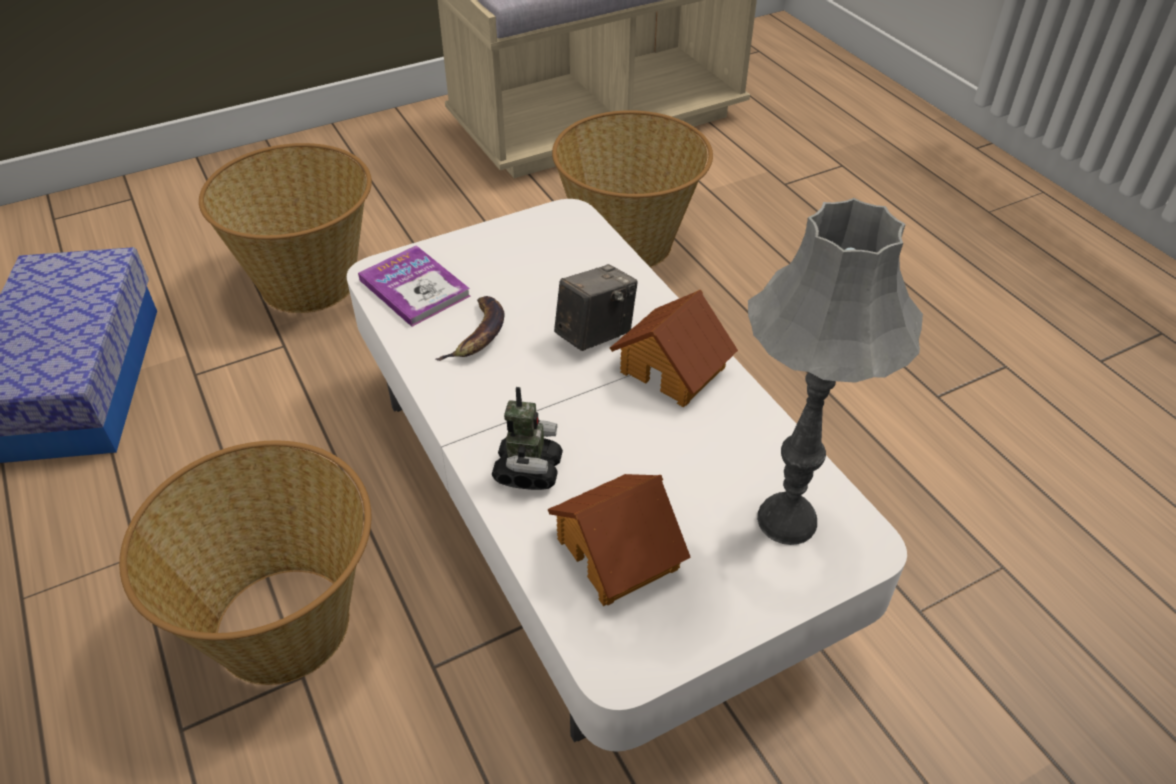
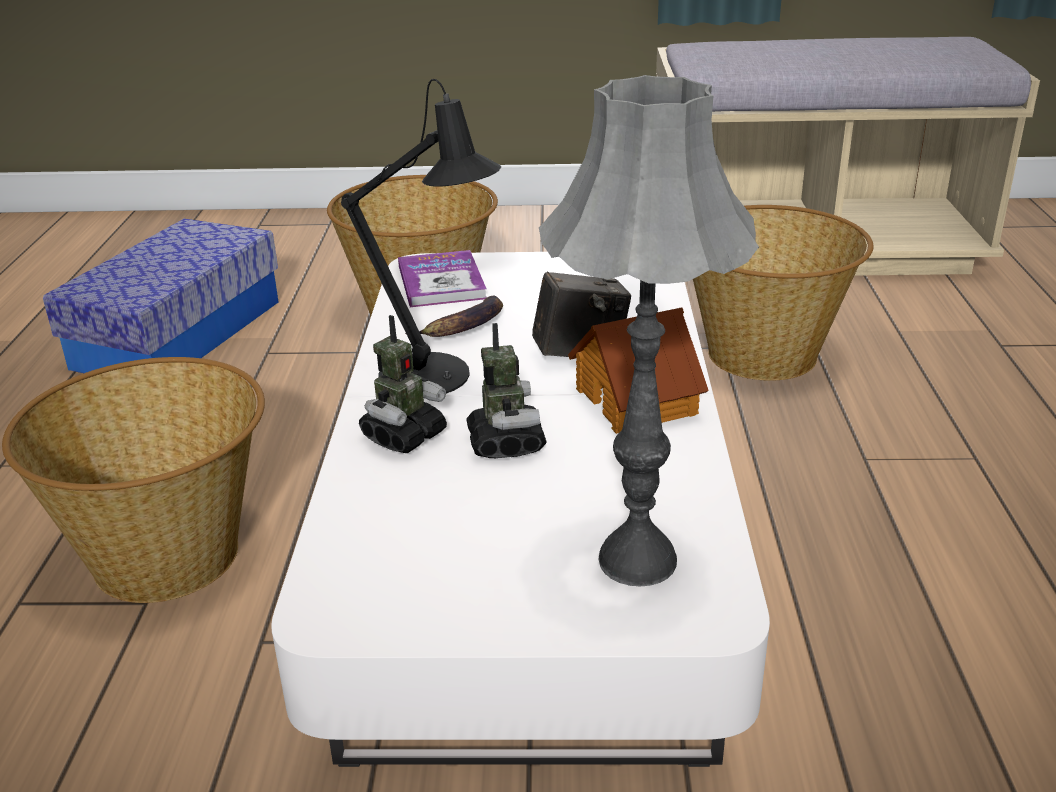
camera: 30 degrees right, 15 degrees down
(502, 400) = (435, 378): none -> black table lamp
(612, 448) = (506, 443): none -> toy robot
(619, 552) = (425, 525): toy house -> none

